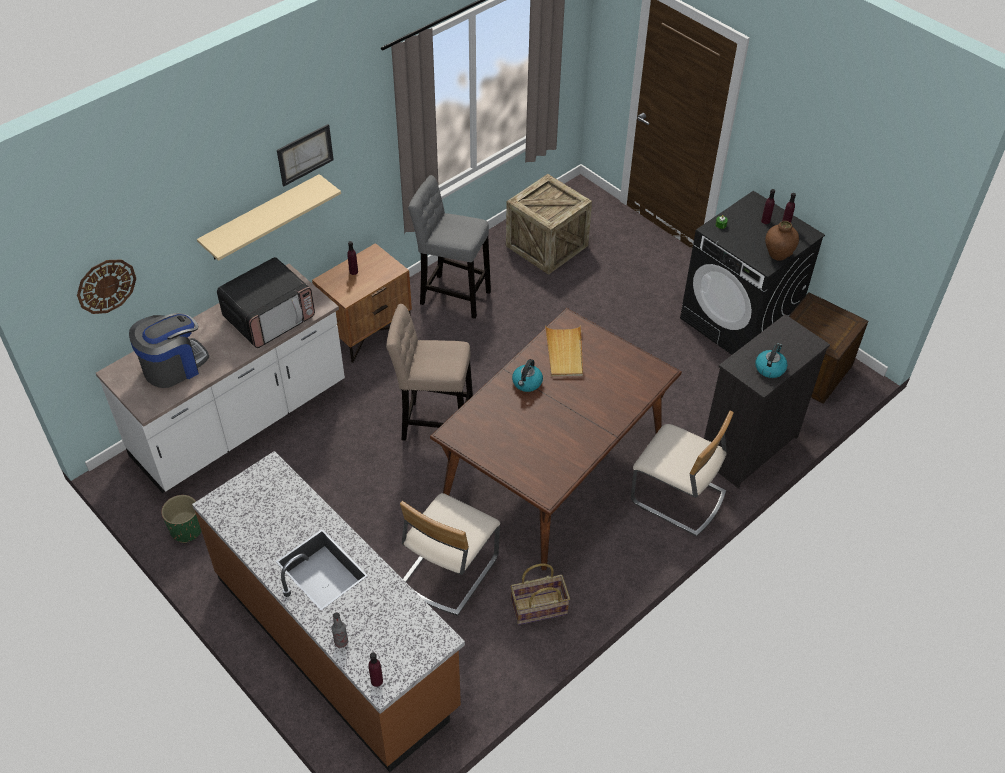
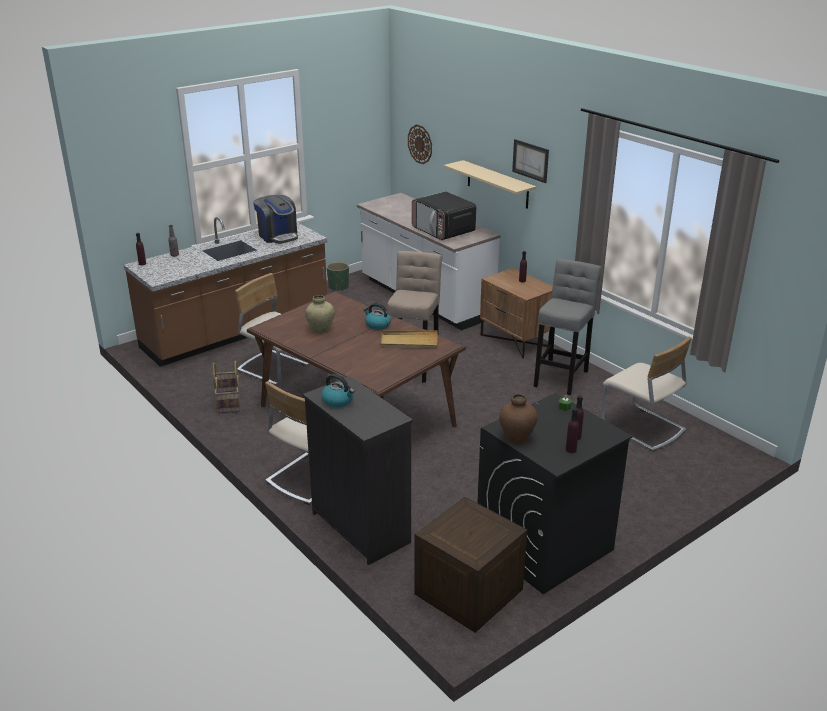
camera: 95 degrees right, 20 degrees down
(174, 366) = (402, 208): coffee machine -> coffee machine (278, 236)
(545, 435) = (321, 329): none -> beige vase
(547, 246) = (642, 428): crate -> beige chair

